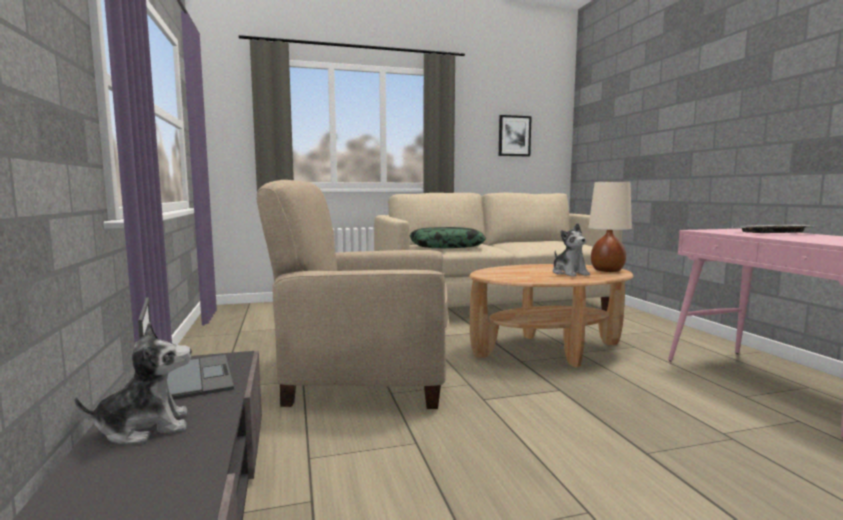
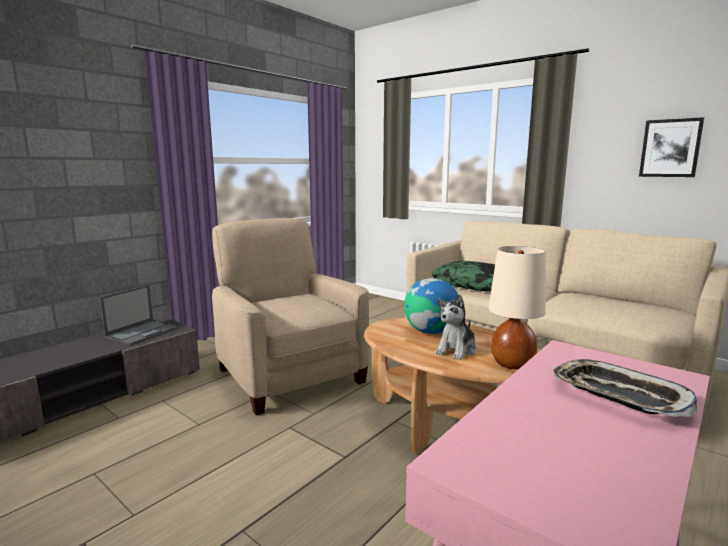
camera: 55 degrees right, 5 degrees up
(145, 428) = (78, 347): plush toy -> none
(521, 271) = (431, 331): none -> globe

